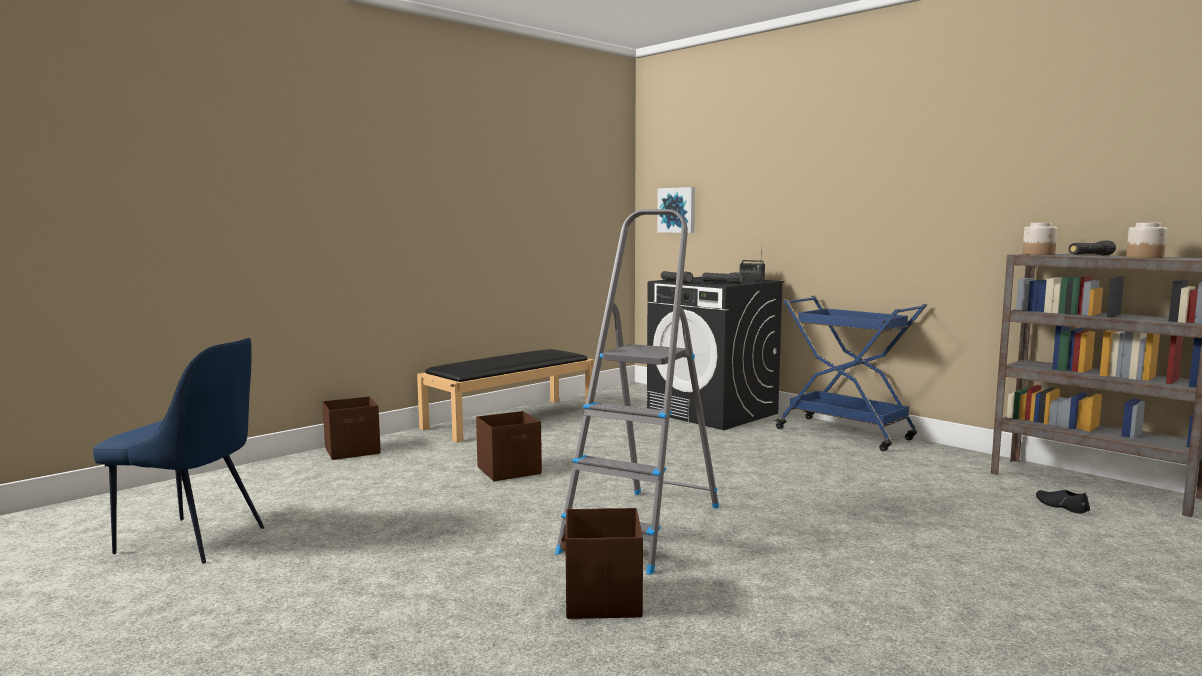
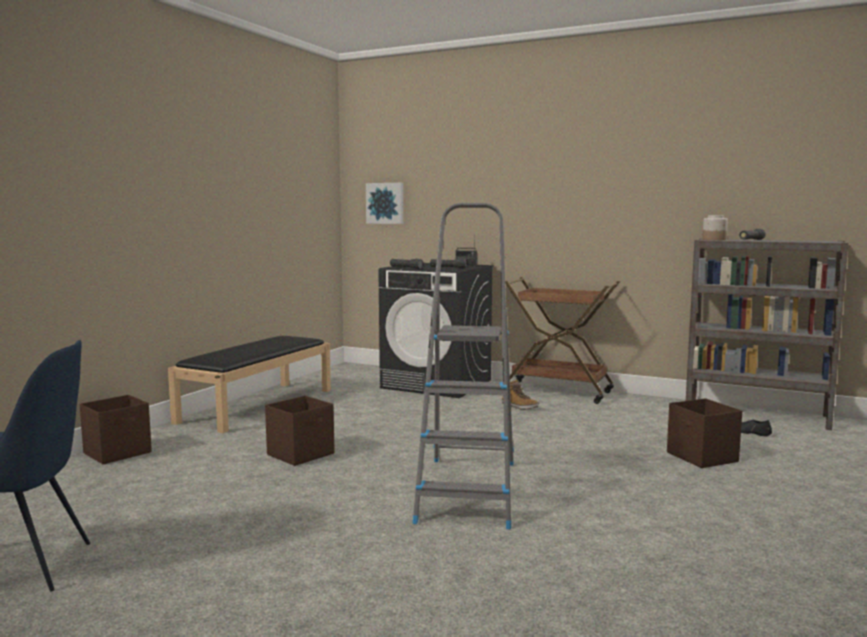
camera: 20 degrees left, 0 degrees up
(602, 600) = (490, 557): brown storage box -> brown storage box (702, 457)
(783, 446) = (519, 407): none -> boot
(844, 434) = (557, 392): blue cart -> brown cart
(1144, 257) = (791, 241): jar -> none

